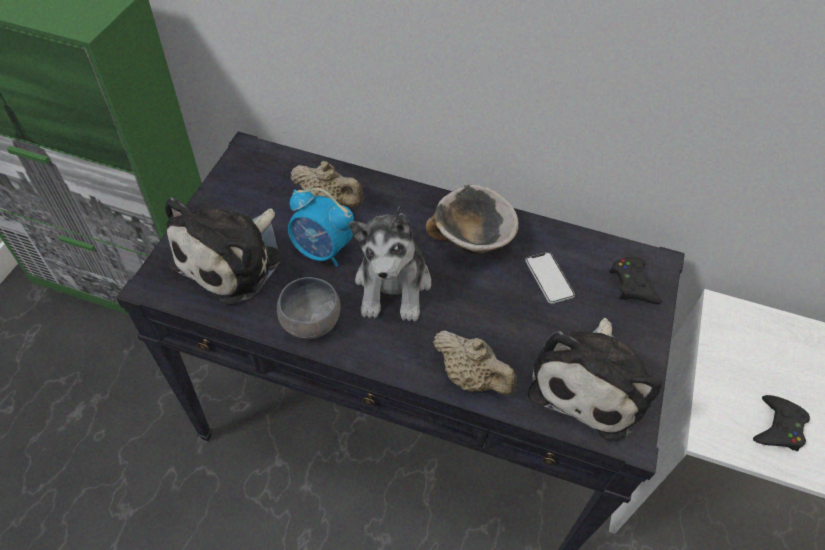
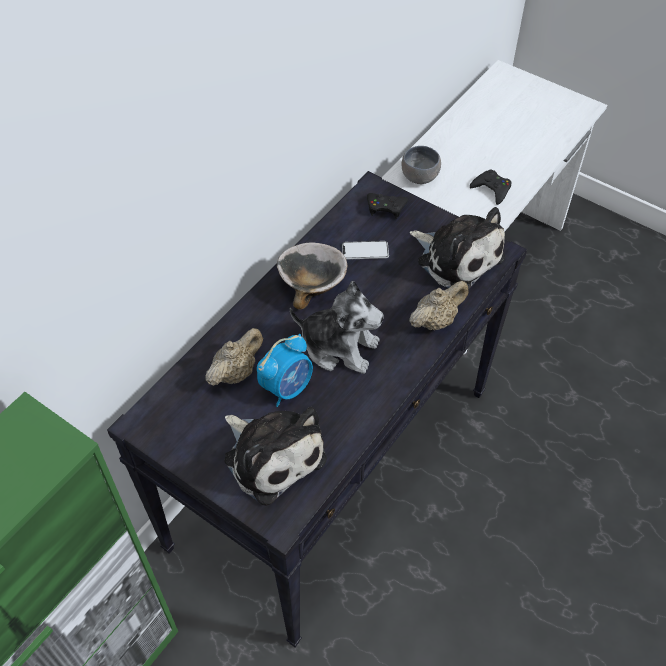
camera: 70 degrees left, 0 degrees up
(312, 321) = (357, 408): grey bowl -> grey bowl (418, 176)

